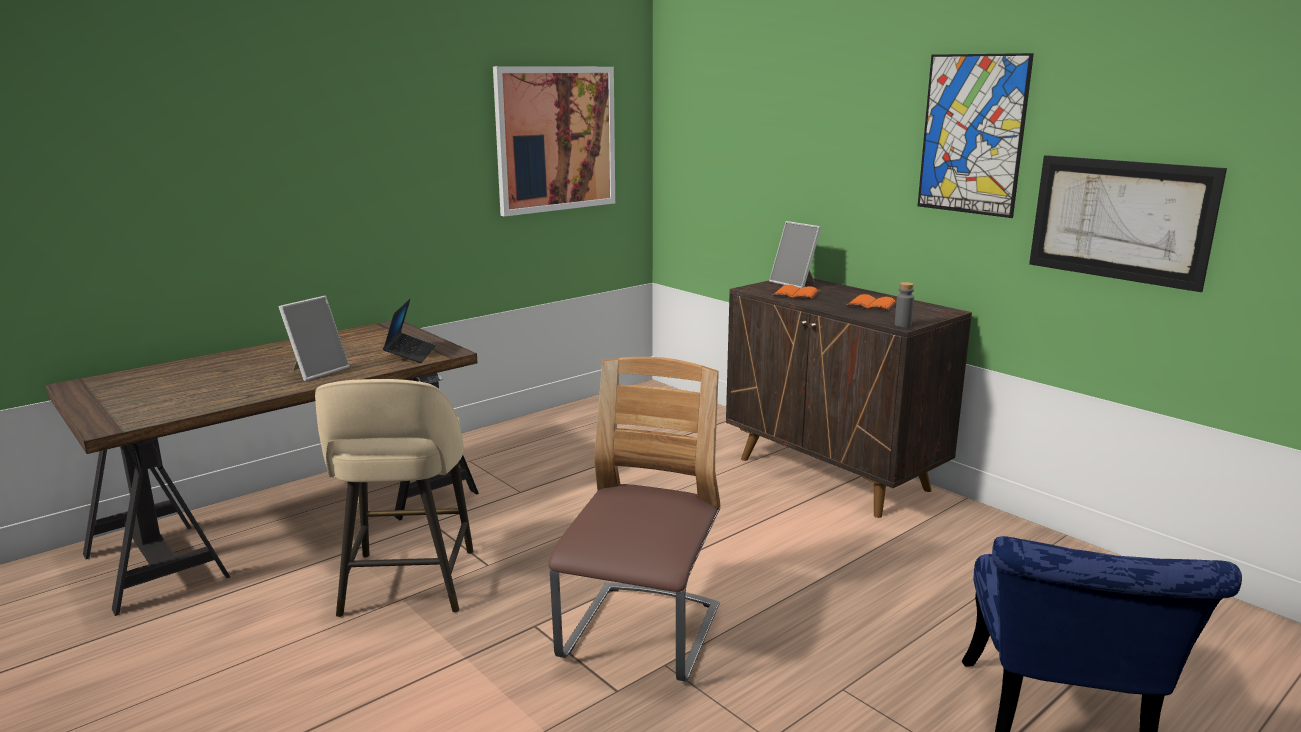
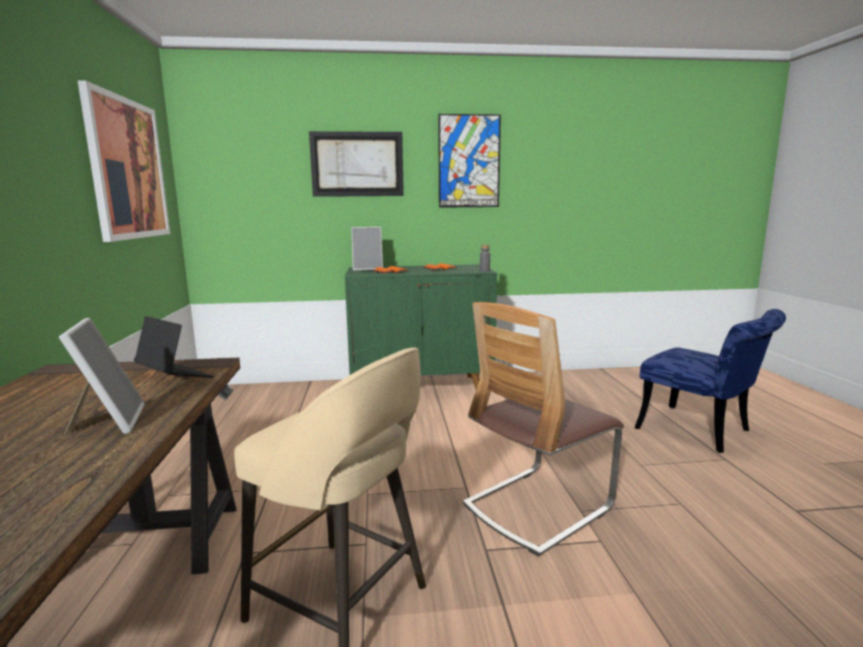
camera: 55 degrees left, 5 degrees down
(641, 634) = (537, 507): chair -> chair turned 90 degrees counterclockwise
(833, 474) = (422, 388): brown cabinet -> green cabinet
(1120, 220) = (553, 200): picture -> picture (357, 164)

